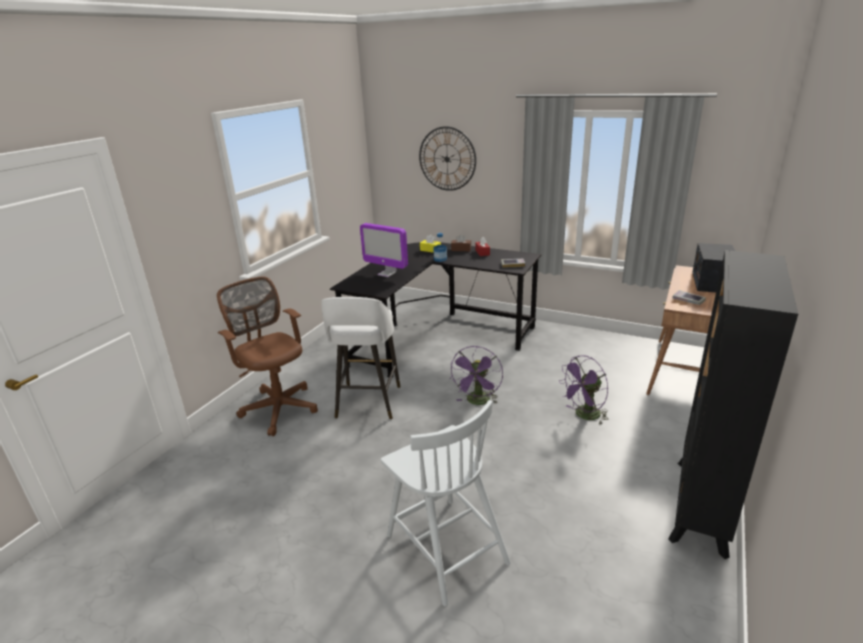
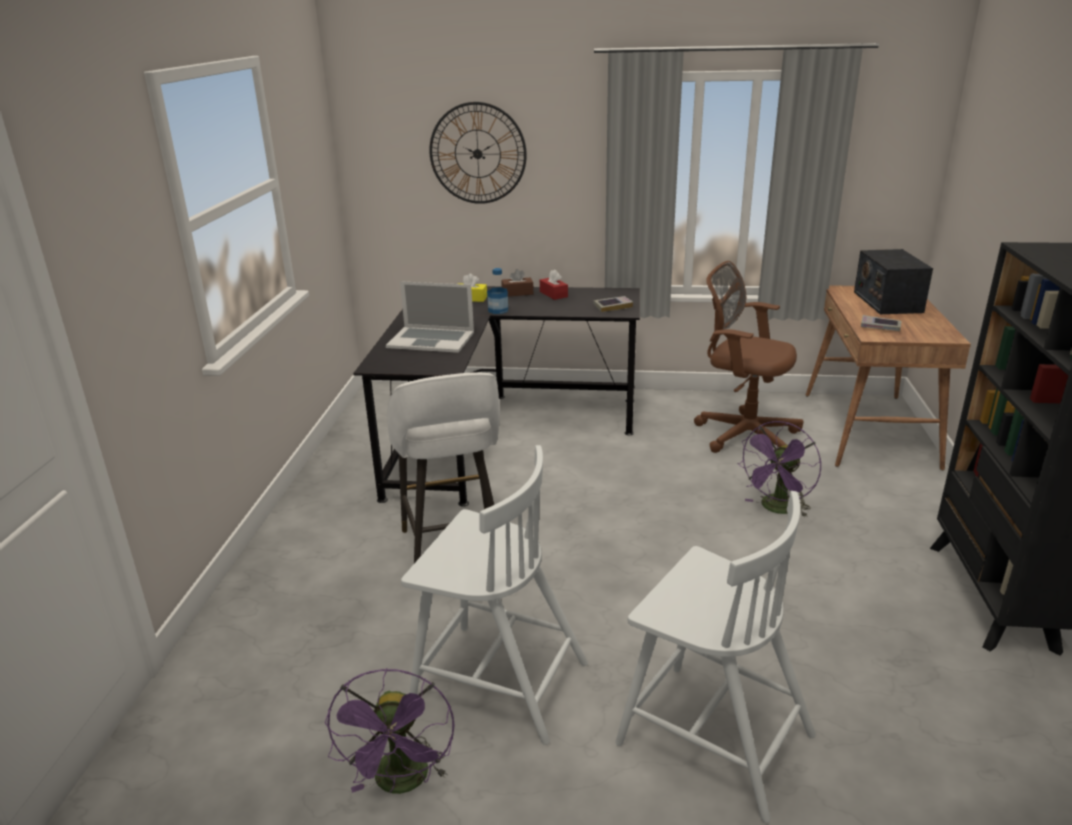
camera: 20 degrees left, 0 degrees up
(278, 407) = (303, 586): brown office chair -> brown office chair (742, 434)
(345, 482) = (497, 681): none -> white chair
(387, 273) = (431, 340): monitor -> laptop
(478, 402) = (621, 517): purple fan -> purple fan (402, 783)

